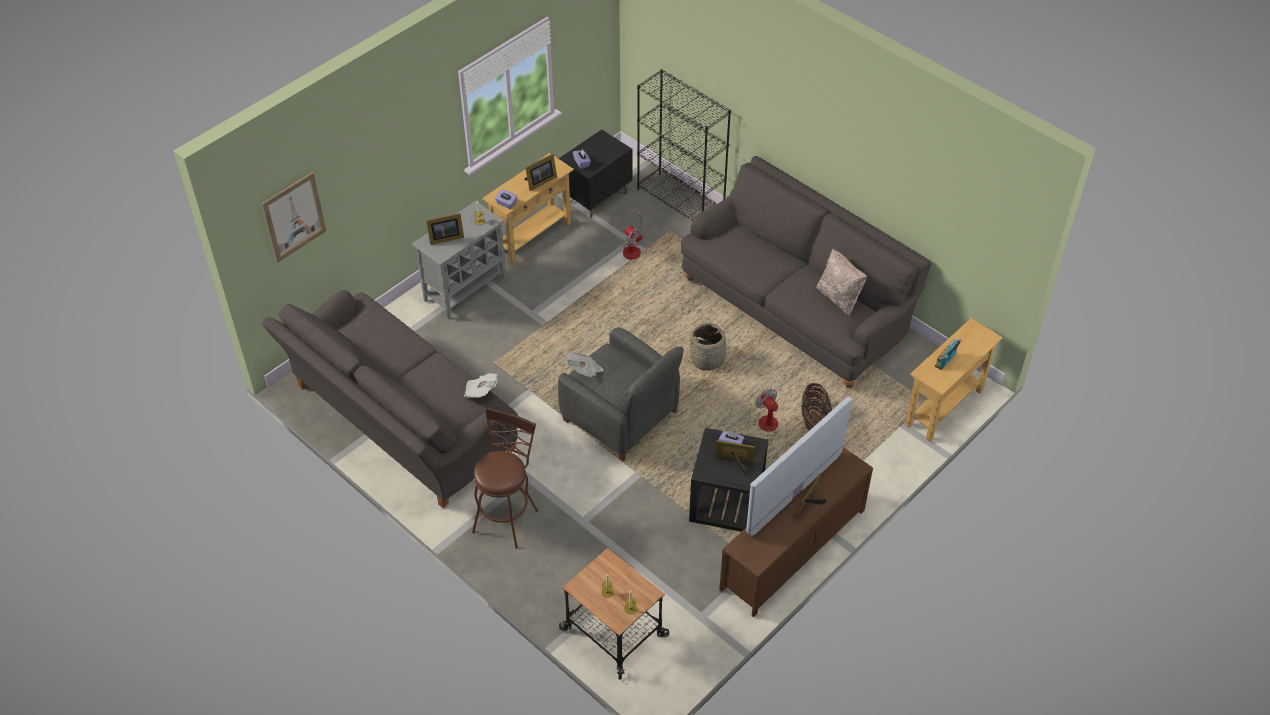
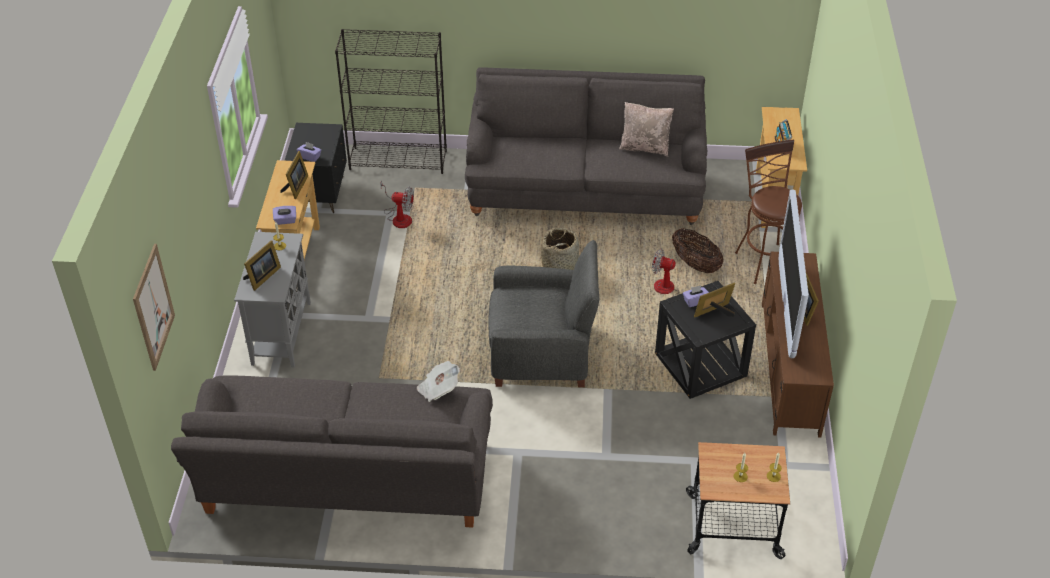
camera: 40 degrees left, 5 degrees down
(507, 516) = (538, 495): brown stool -> brown stool (763, 259)
(585, 371) = (504, 320): newspaper -> none

